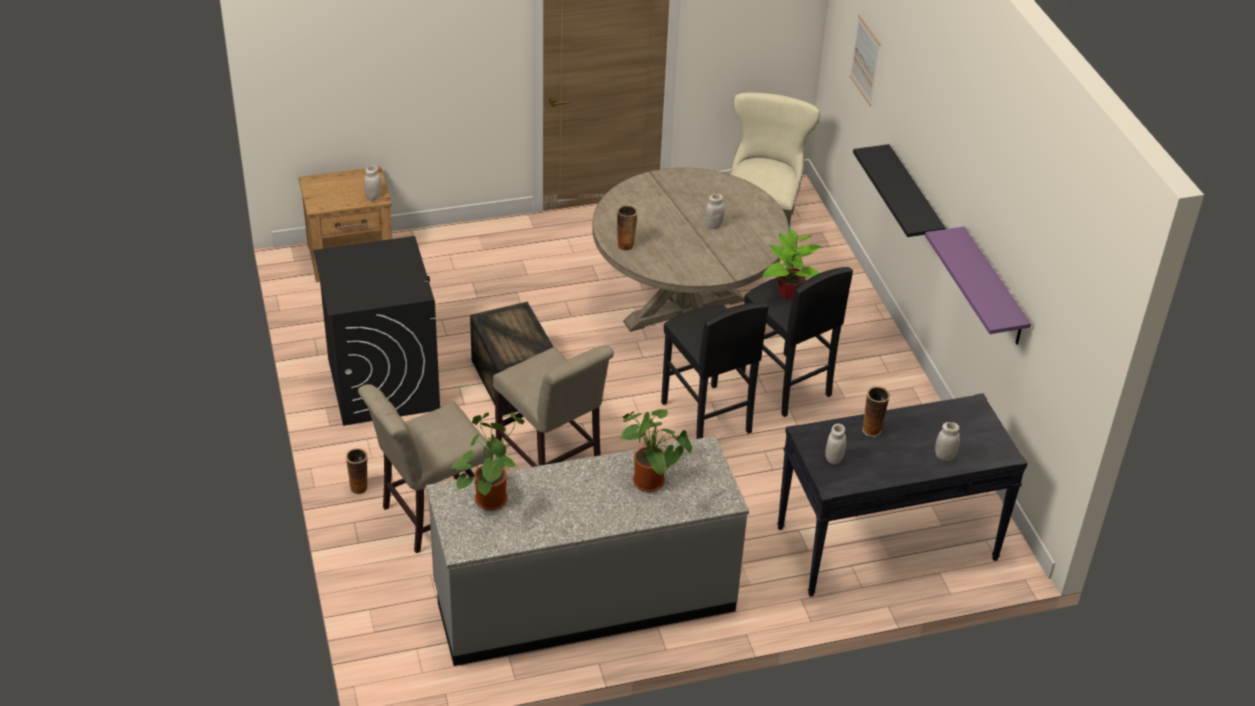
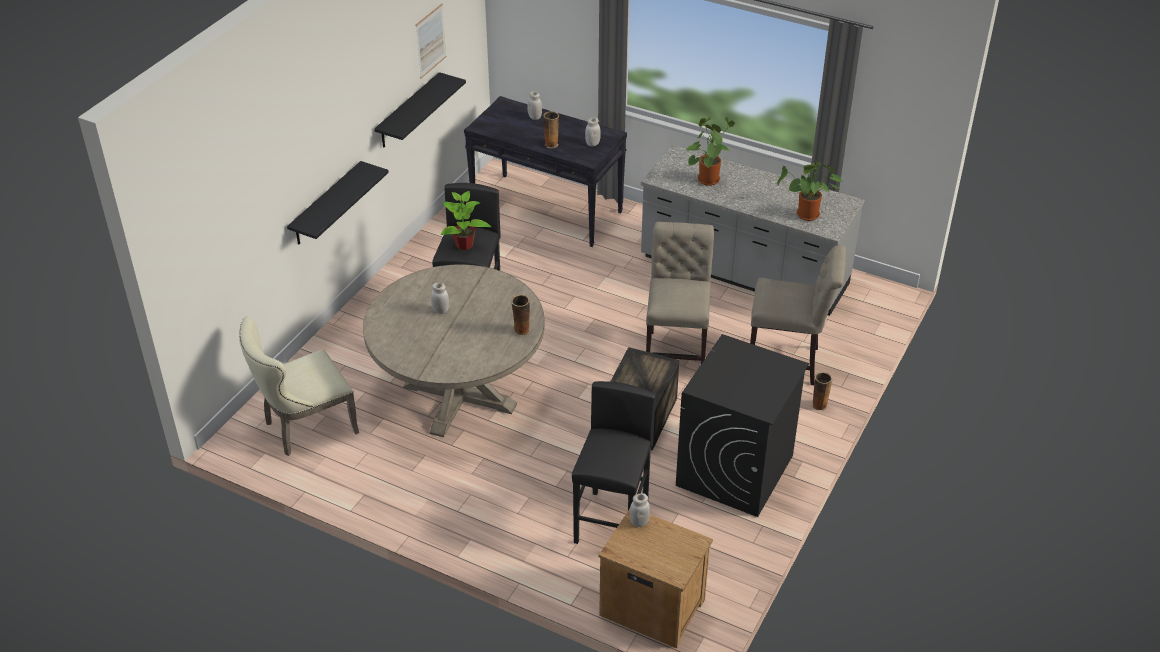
camera: 135 degrees left, 0 degrees up
(705, 418) = (548, 321): black stool -> black stool (612, 523)
(865, 60) = (232, 231): picture -> picture (430, 41)
(993, 288) = (408, 111): purple shelf -> black shelf

